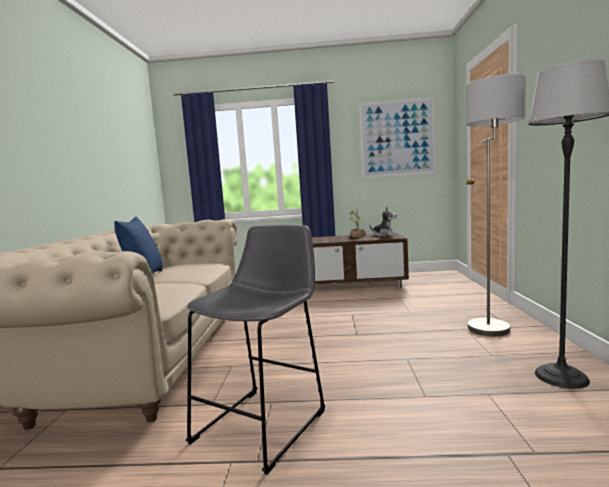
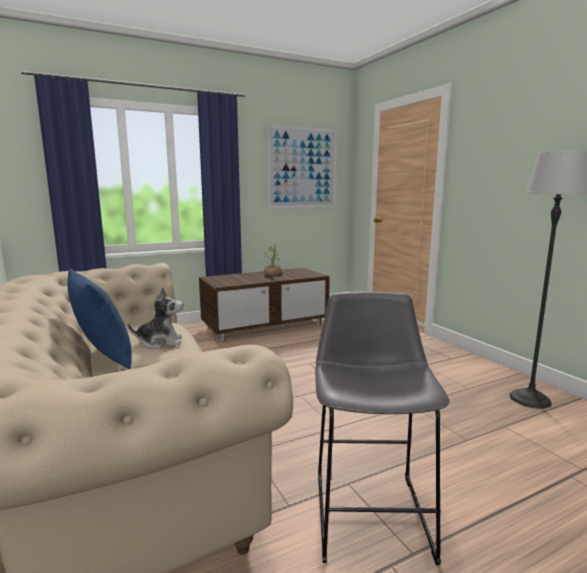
camera: 30 degrees left, 5 degrees up
(384, 235) = (299, 272): plush toy -> plush toy (160, 343)
(492, 333) = (446, 366): grey floor lamp -> none

